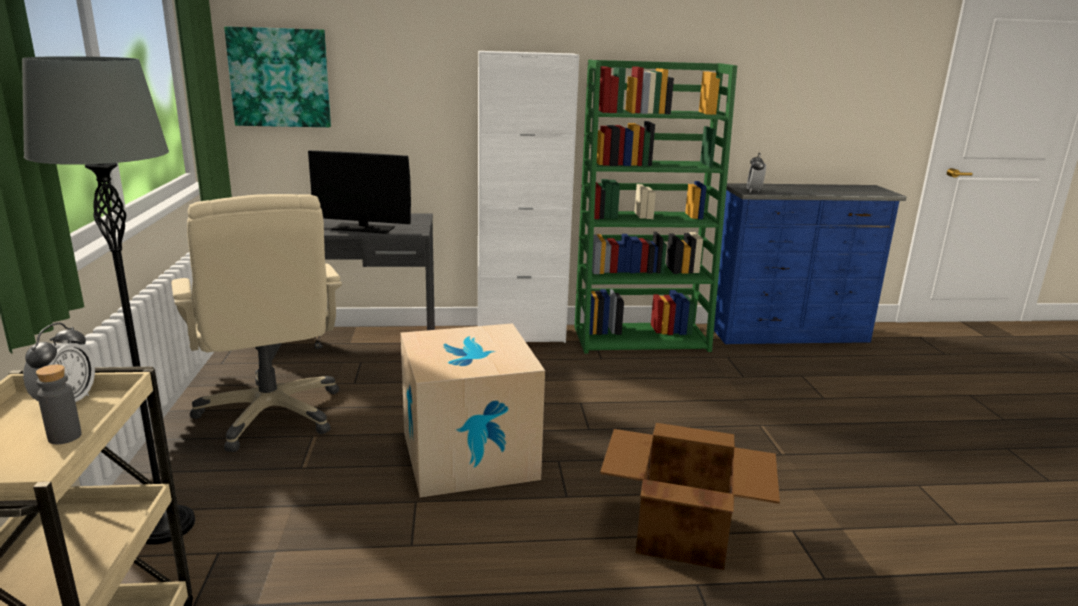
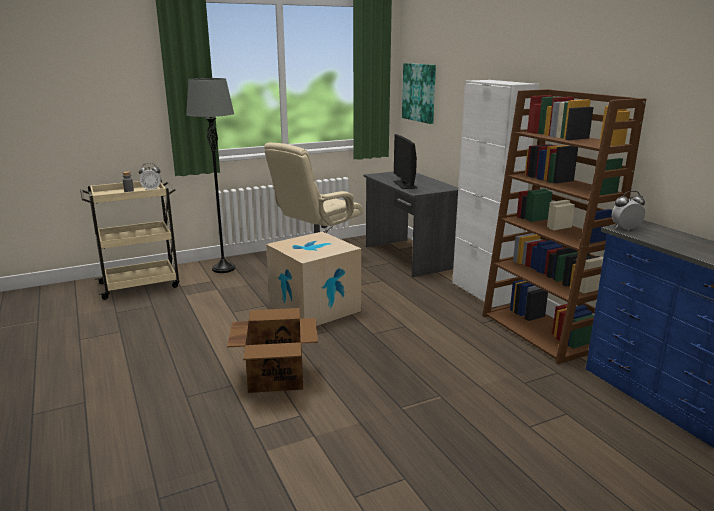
camera: 70 degrees right, 0 degrees up
(641, 338) = (541, 332): green bookcase -> brown bookcase

